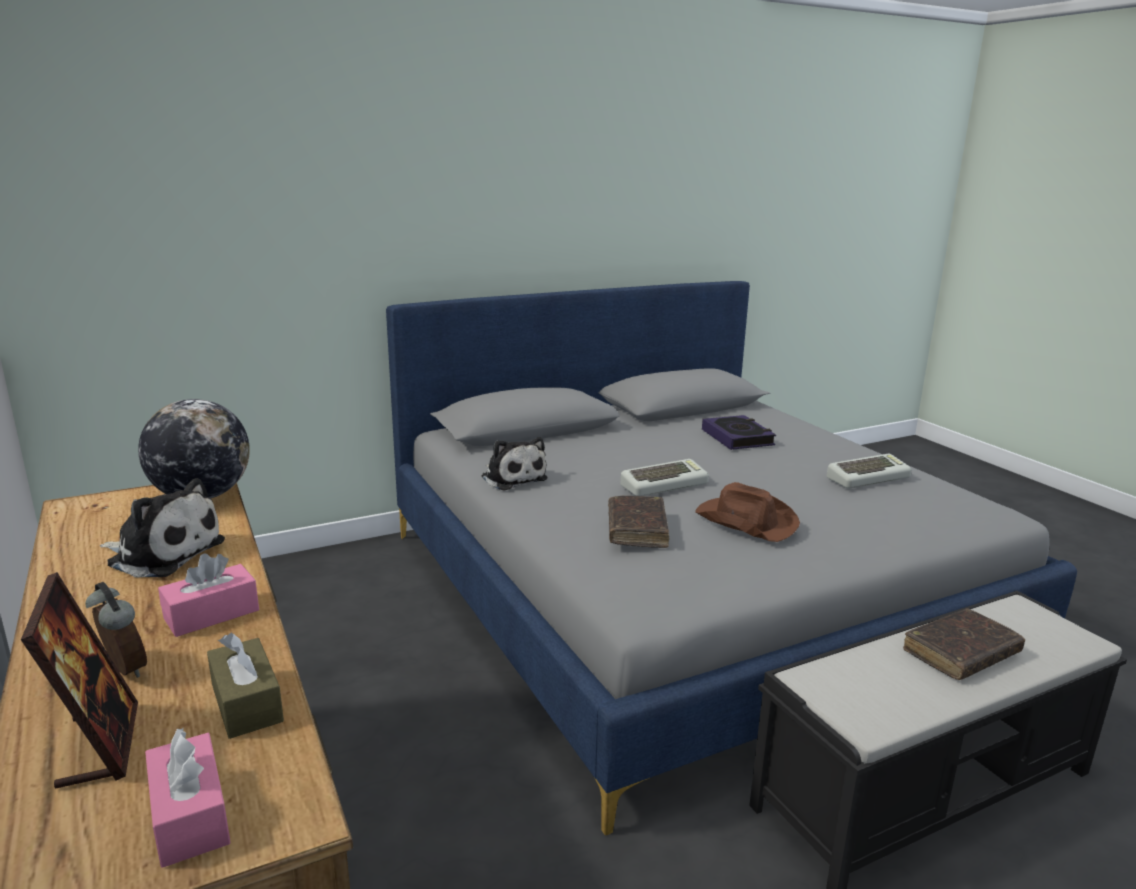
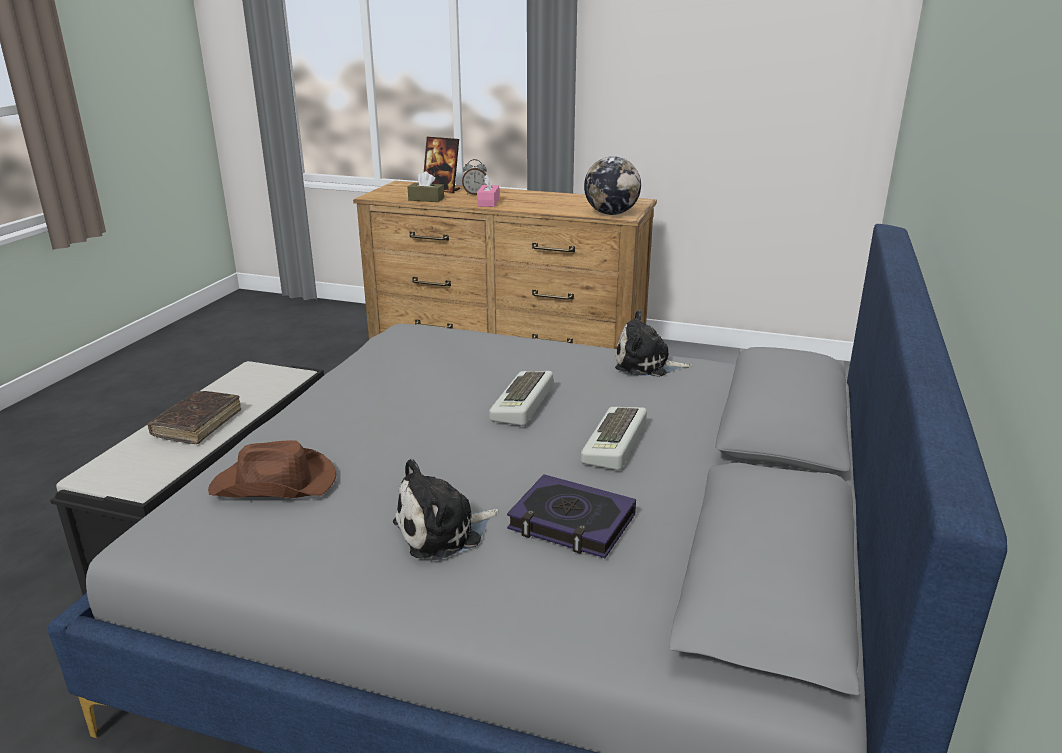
camera: 135 degrees right, 5 degrees up
(163, 553) = (555, 204): plush toy -> plush toy (443, 531)
(190, 815) = (394, 192): pink tissue box -> none
(637, 530) = (472, 356): brown book -> none
(745, 520) = (408, 396): brown hat -> brown hat (275, 484)
(867, 477) = (341, 520): keyboard -> keyboard (616, 444)

